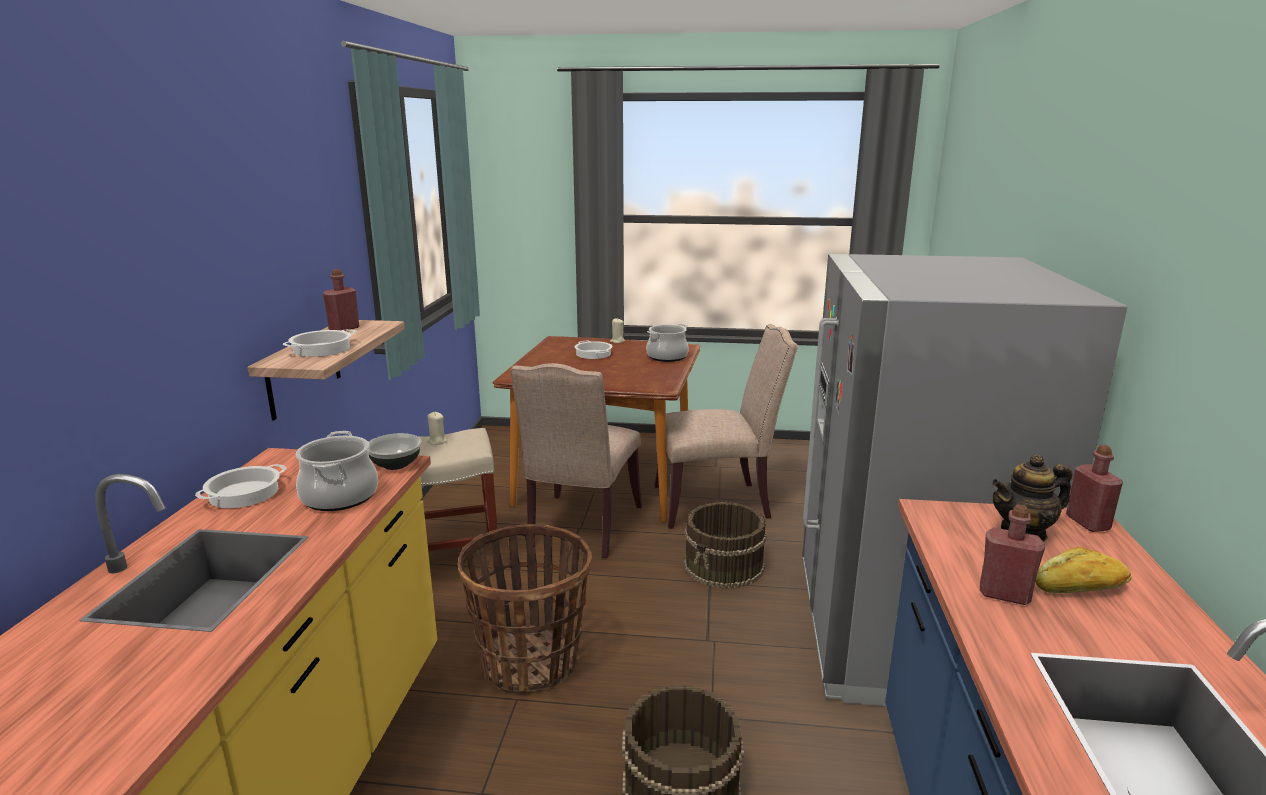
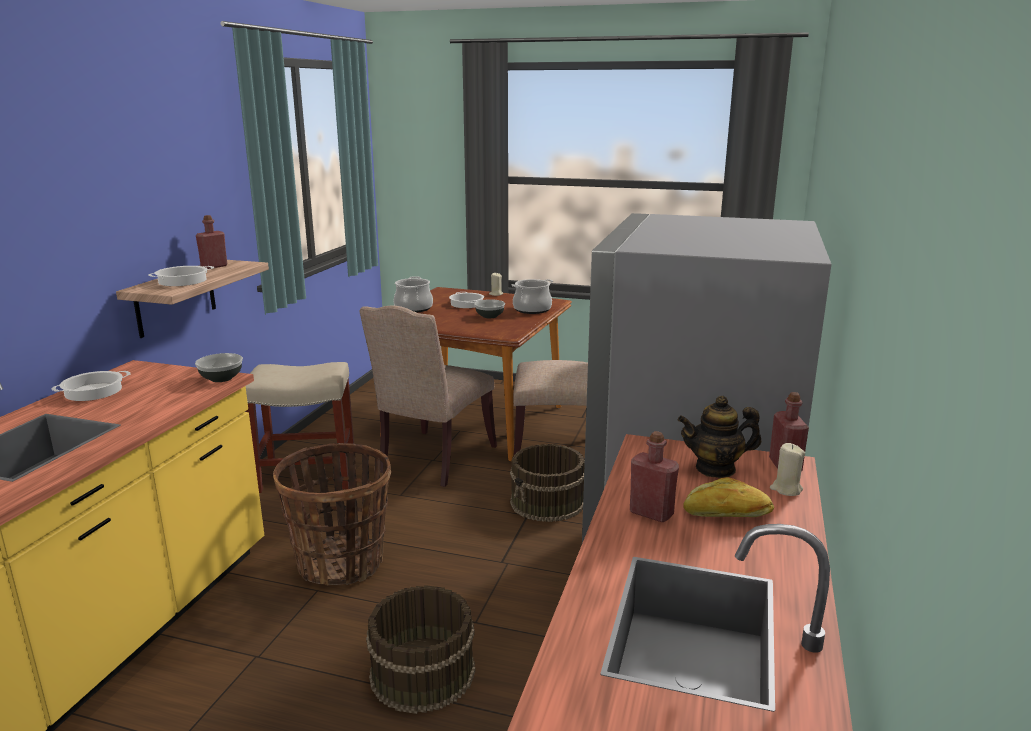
camera: 10 degrees right, 0 degrees up
(339, 497) = (162, 398): cooking pot -> cooking pot (413, 308)
(437, 441) = (298, 370): beige candle -> beige candle (786, 489)
(627, 366) = (489, 316): none -> bowl

